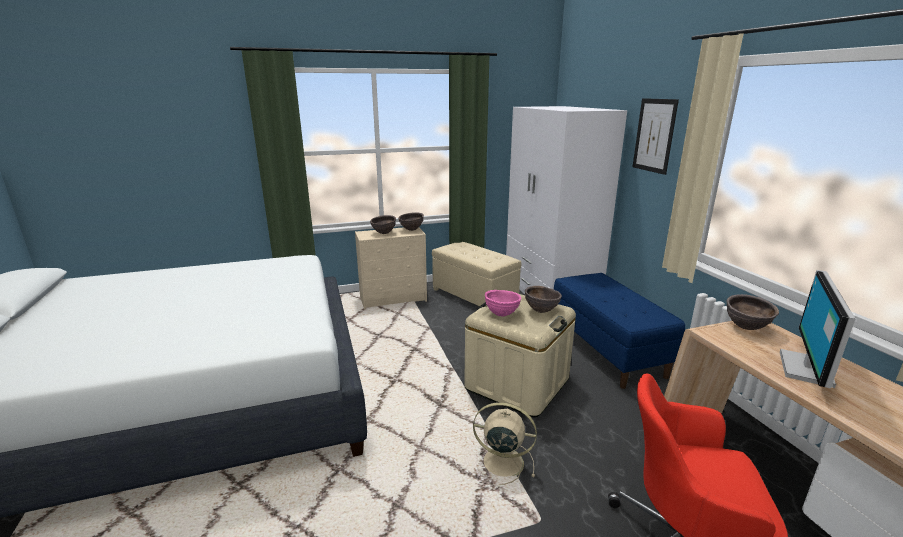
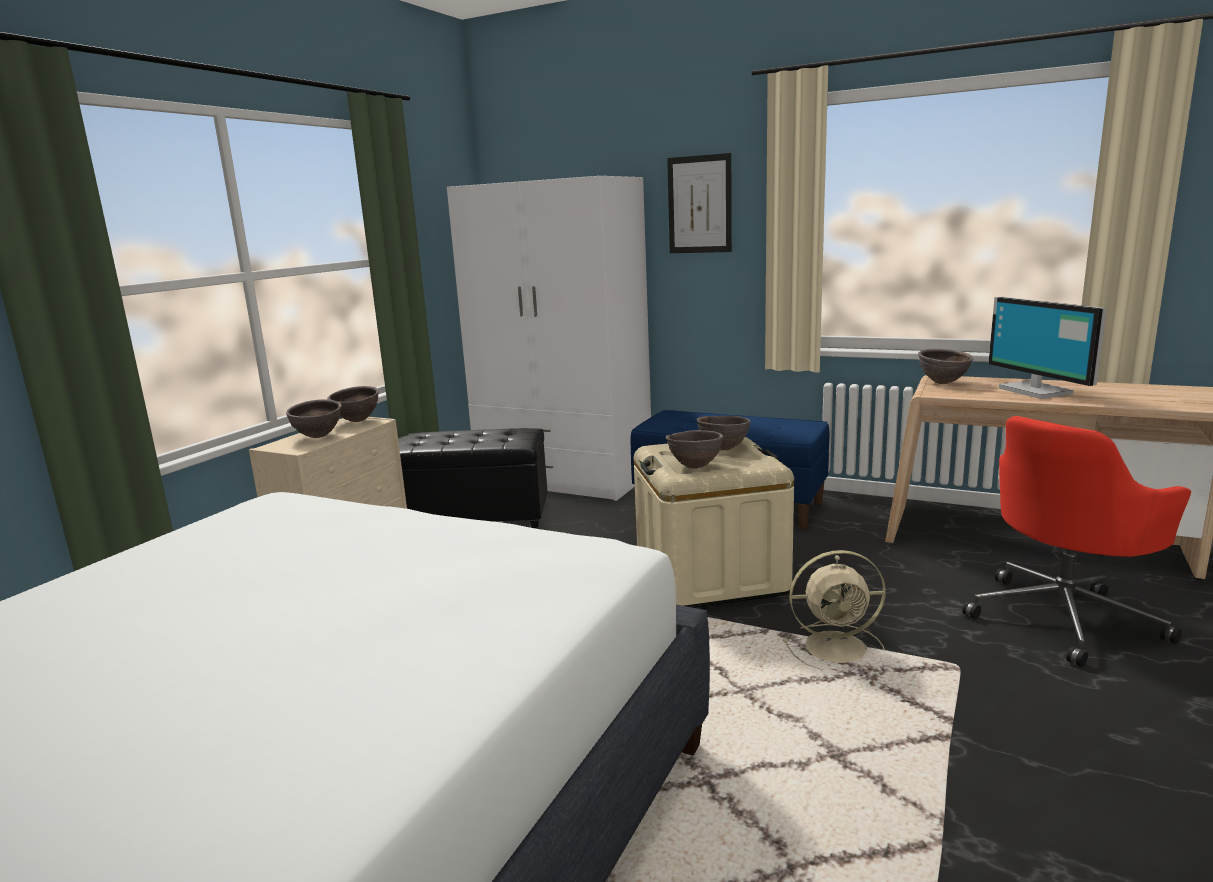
camera: 45 degrees left, 5 degrees down
(474, 296) = (472, 517): beige ottoman -> black ottoman
(500, 462) = (838, 648): beige fan -> beige fan turned 150 degrees counterclockwise
(502, 314) = (695, 467): pink bowl -> brown bowl

